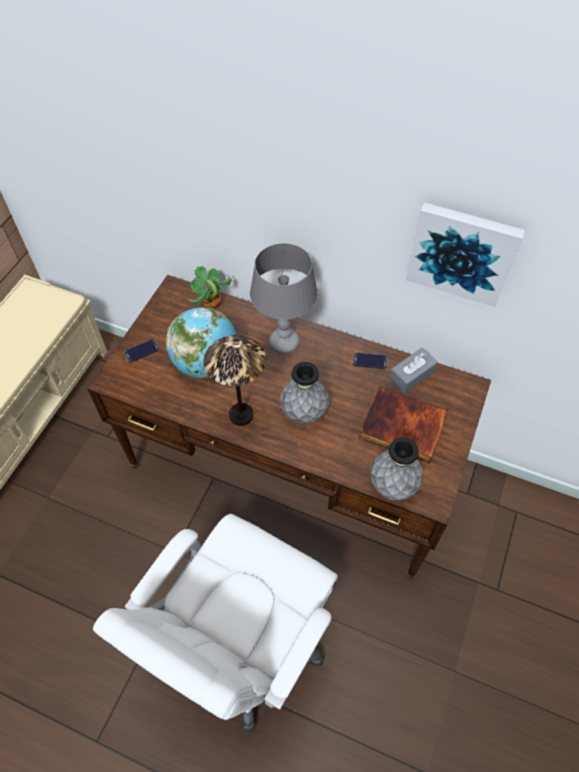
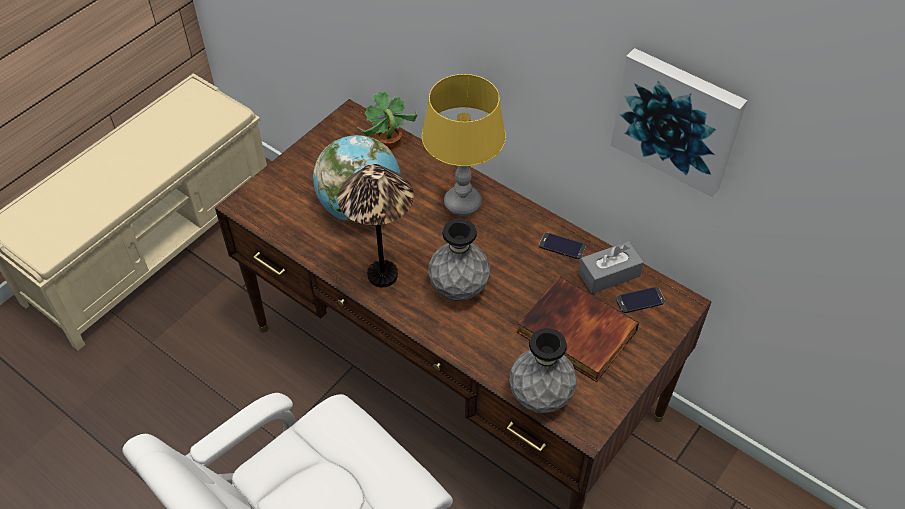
camera: 15 degrees right, 5 degrees down
(141, 351) = (290, 178): phone -> phone (640, 300)
(284, 342) = (463, 203): grey table lamp -> yellow table lamp

